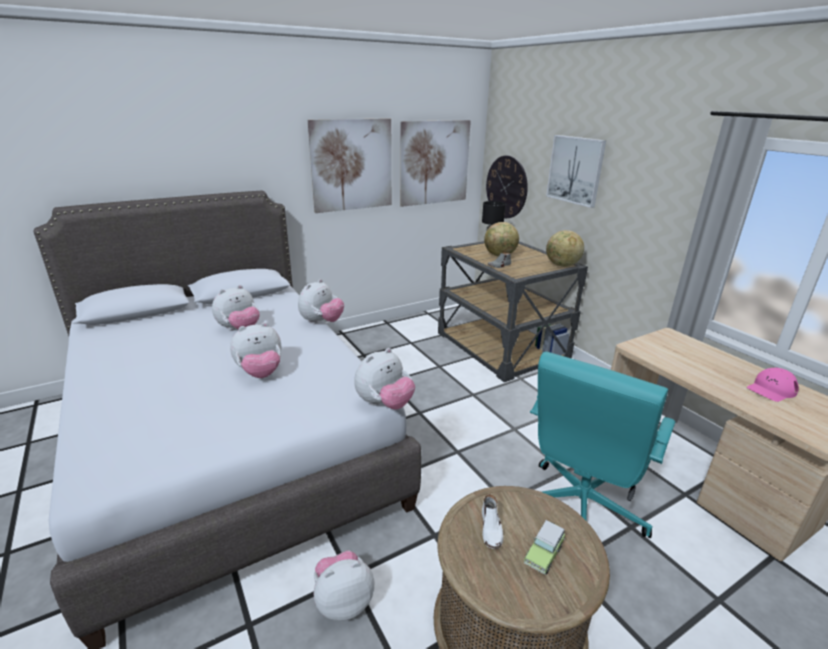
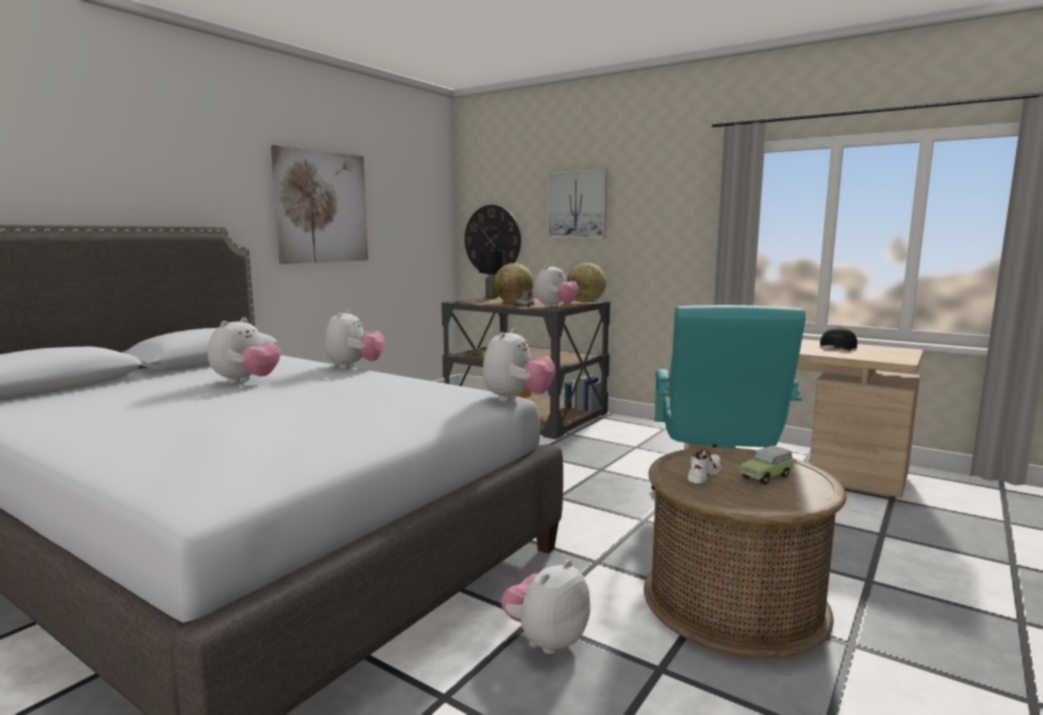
camera: 25 degrees left, 15 degrees down
(260, 373) = (329, 402): plush toy -> plush toy (555, 307)
(434, 163) = (409, 214): picture -> none
(491, 529) = (703, 474): white shoe -> white shoe turned 120 degrees counterclockwise
(544, 554) = (767, 476): toy car -> toy car turned 45 degrees clockwise
(771, 390) = (837, 347): pink cap -> black cap

